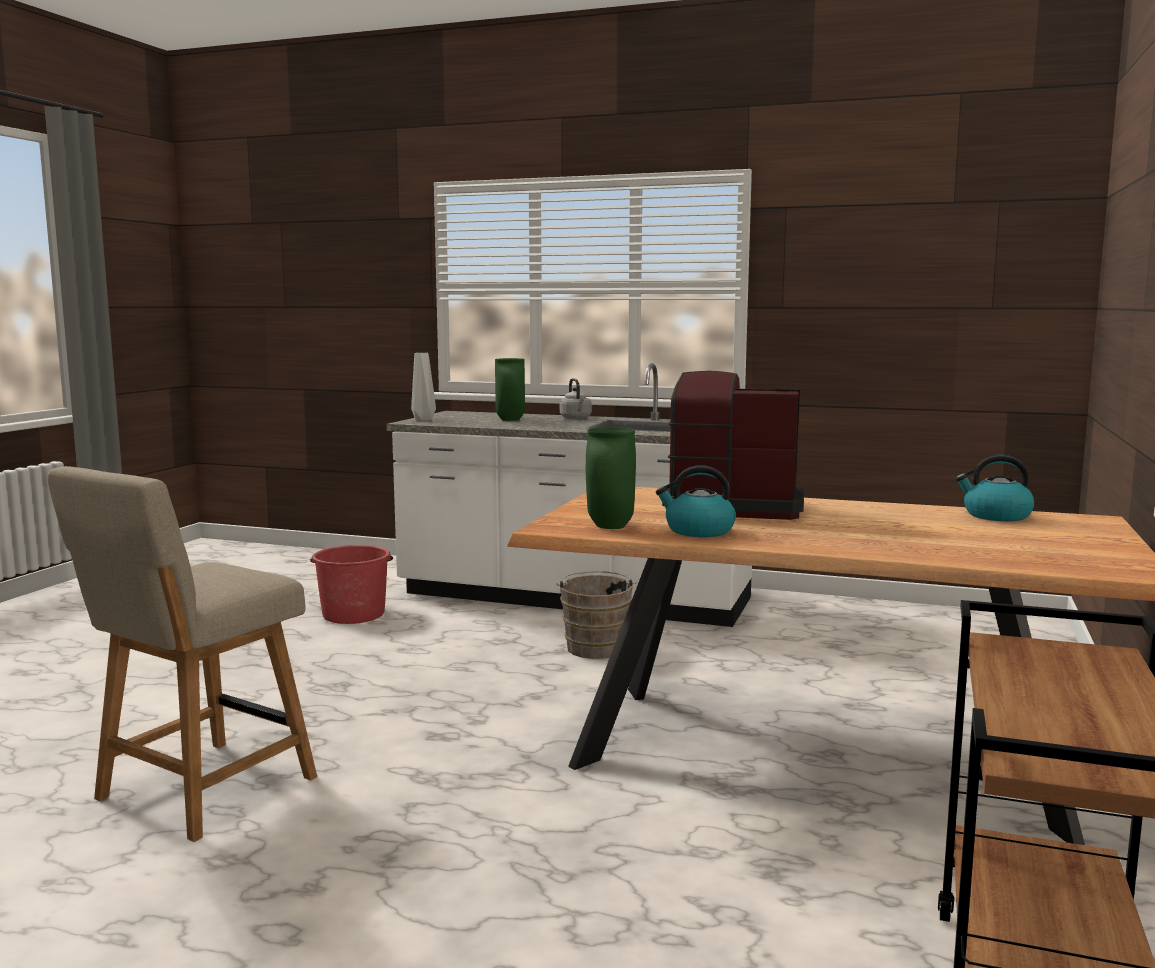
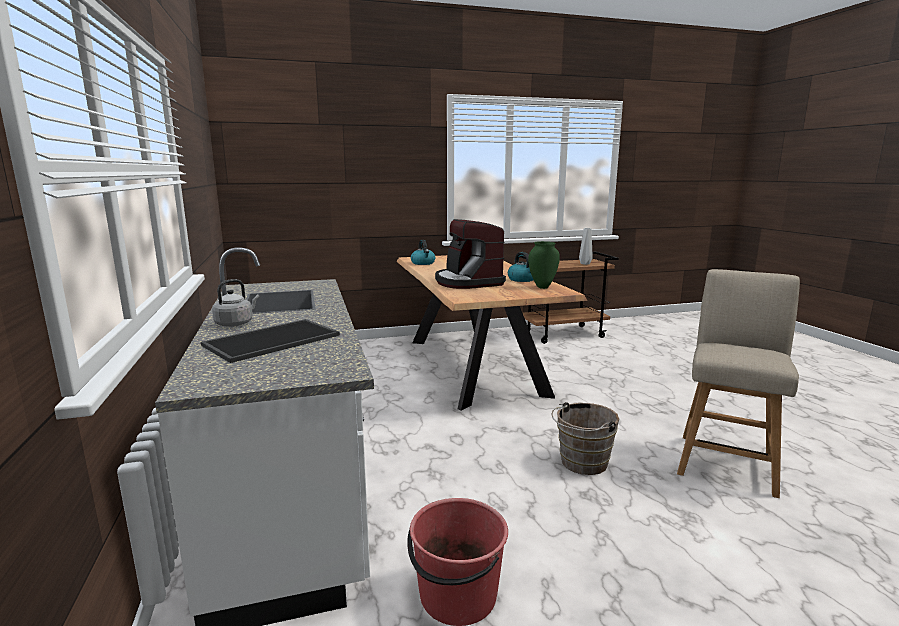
camera: 125 degrees left, 5 degrees up
(198, 792) = (726, 461): beige chair -> beige chair turned 60 degrees counterclockwise
(424, 420) = (313, 372): grey vase -> grey vase (585, 263)
(511, 420) = (272, 339): green vase -> tray
(596, 647) = (406, 438): brown bucket -> brown bucket (581, 463)

